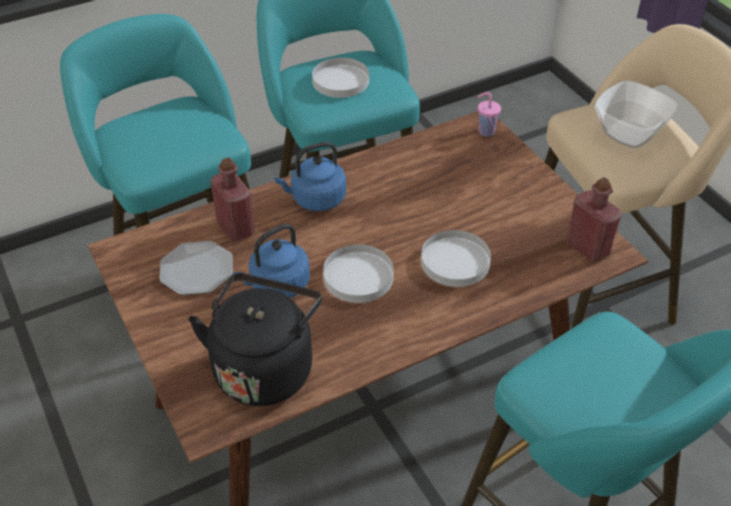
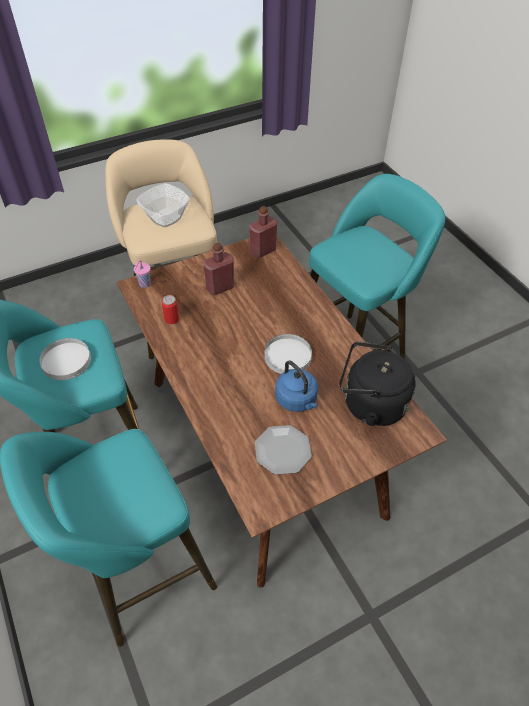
camera: 90 degrees left, 5 degrees up
(236, 228) = (237, 429): red bottle -> red bottle (220, 288)
(315, 199) = (208, 380): blue kettle -> none
(421, 160) = (171, 319): none -> can
(455, 261) = (273, 308): white plate -> none

